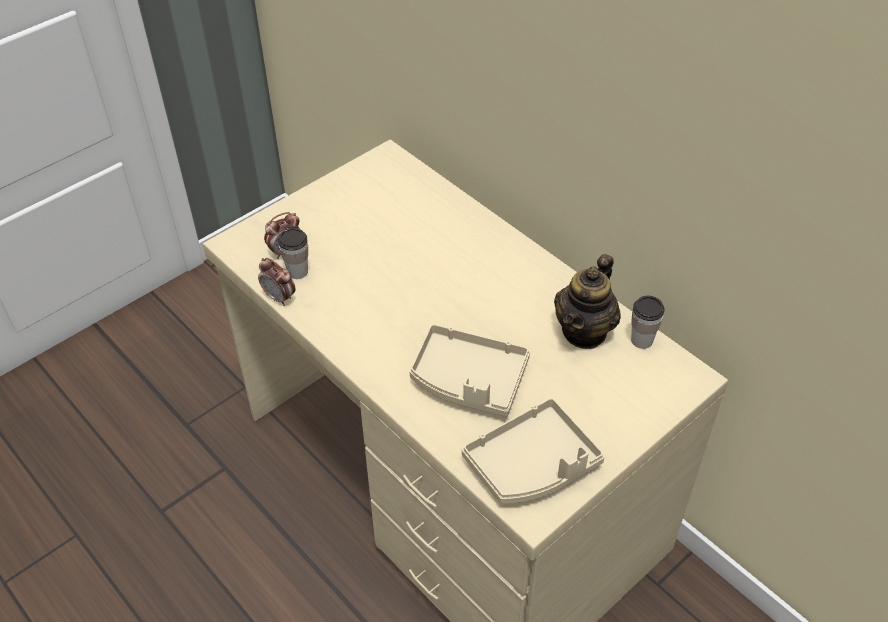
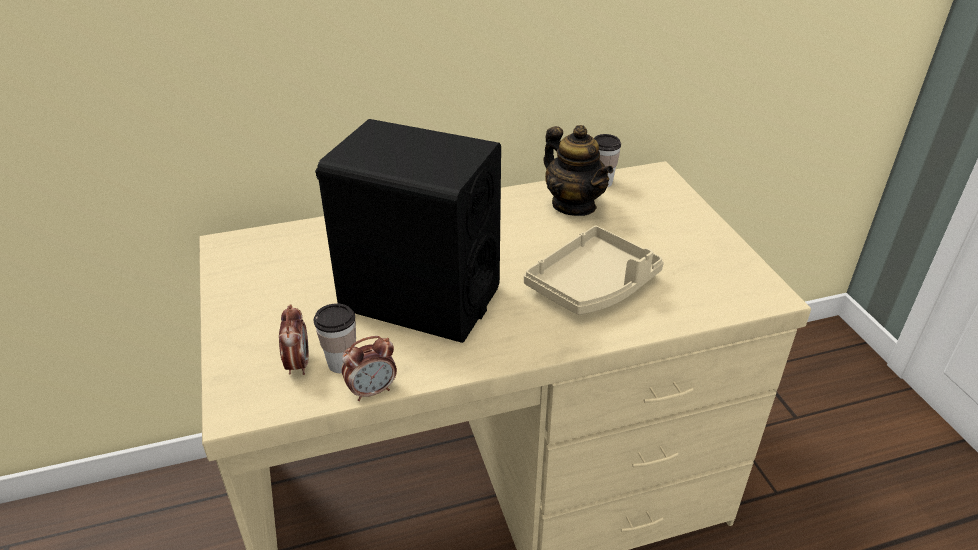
camera: 65 degrees left, 10 degrees down
(388, 282) = (419, 298): none -> black speaker
(532, 464) = (715, 279): beige tray -> none

